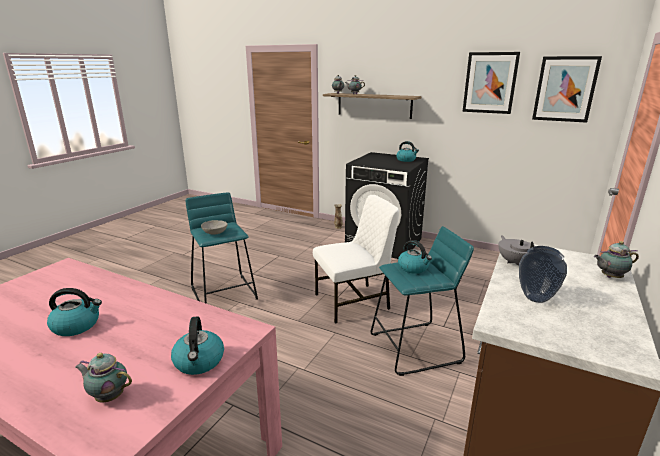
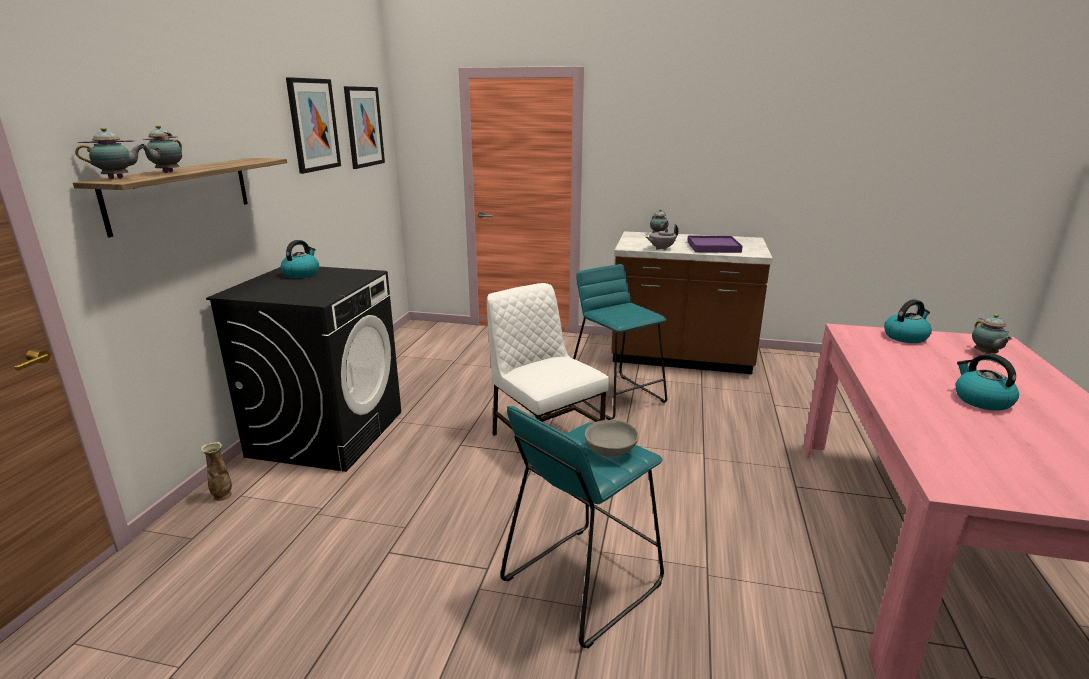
camera: 105 degrees left, 0 degrees up
(413, 268) = (617, 313): kettle -> none
(536, 298) = (713, 247): vase -> purple tray

